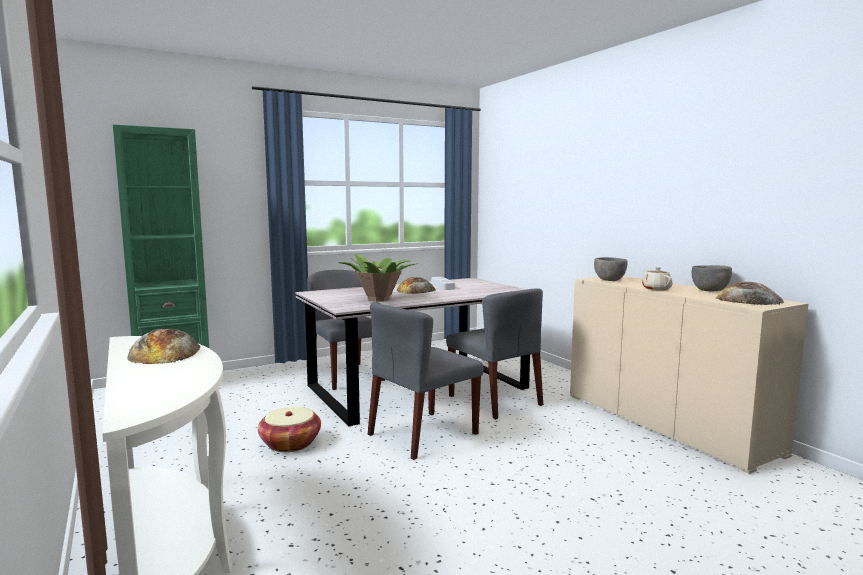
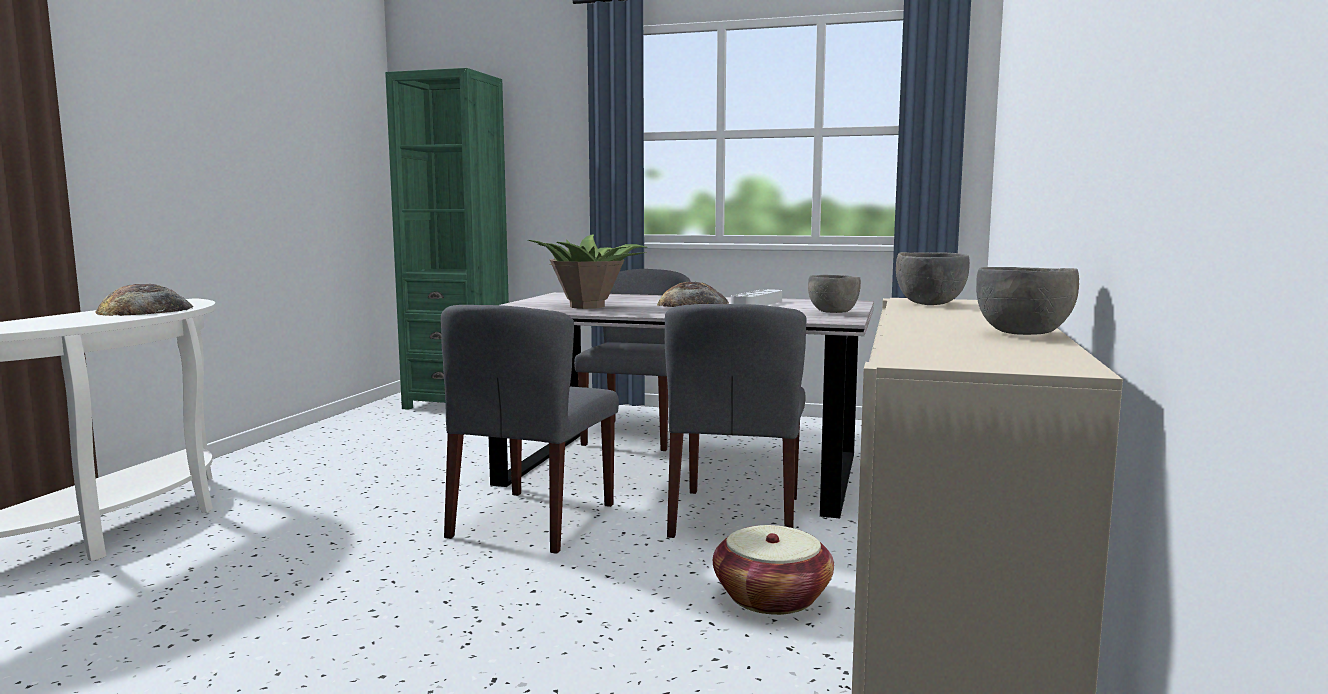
camera: 45 degrees right, 0 degrees up
(290, 443) = (400, 482): basket -> basket (772, 597)
(422, 434) = (533, 521): grey chair -> grey chair turned 75 degrees counterclockwise
(496, 287) = (833, 312): none -> grey bowl
(656, 289) = (918, 319): beige teapot -> none
(748, 300) = (988, 352): bread -> none

